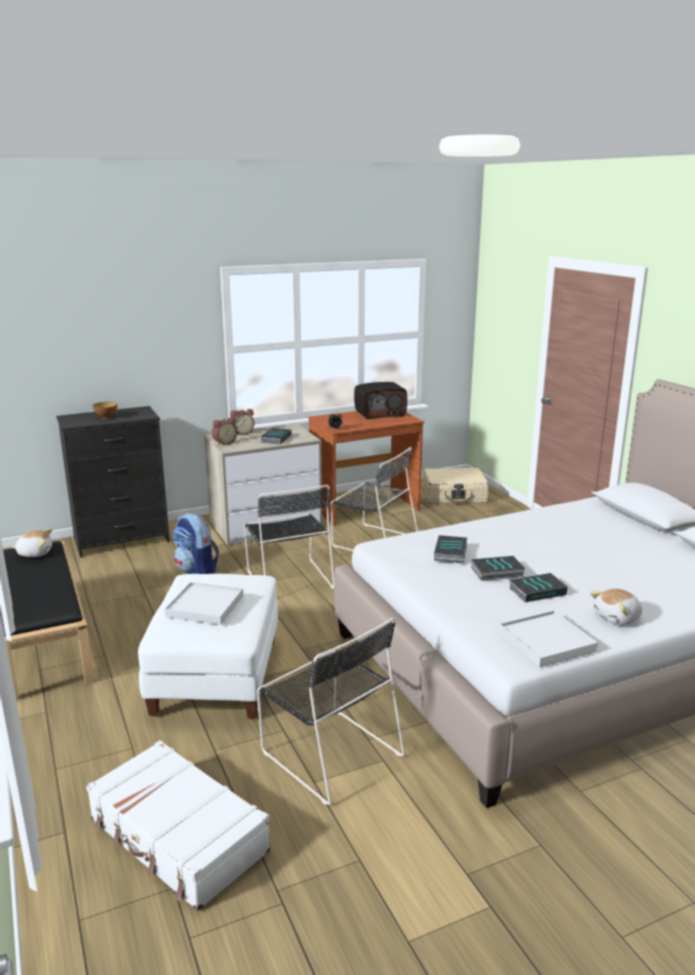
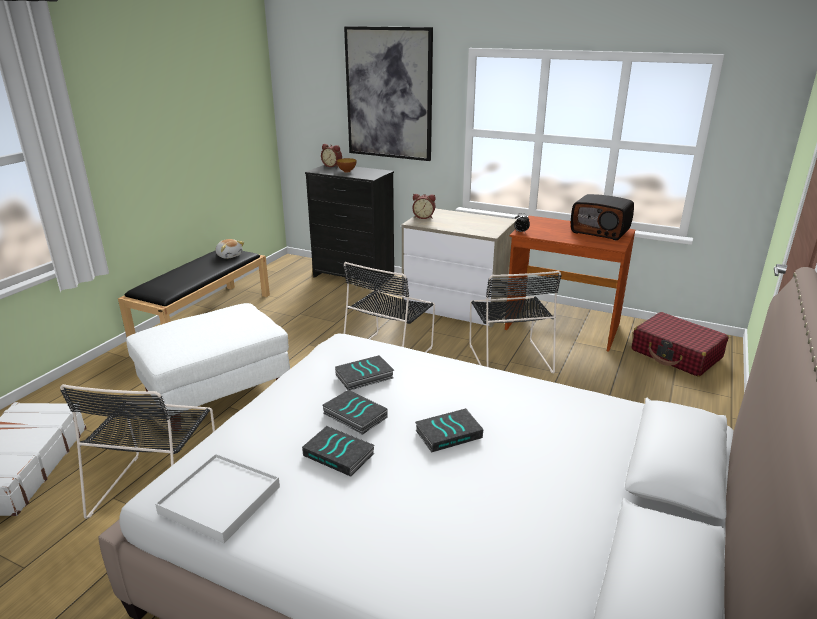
camera: 50 degrees right, 5 degrees up
(132, 322) = (389, 94): none -> picture
(196, 571) = (349, 317): backpack -> none
(205, 606) = (196, 328): white tray -> none
(242, 433) = (456, 214): alarm clock -> alarm clock (332, 166)
(275, 438) = (466, 225): book -> book (448, 433)
(454, 495) = (676, 354): beige suitcase -> red suitcase
(617, 618) = (328, 534): plush toy -> none

